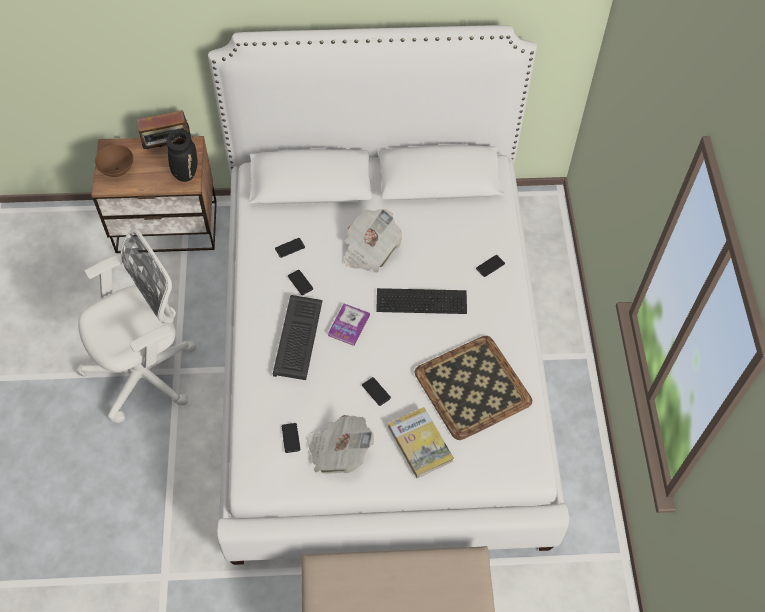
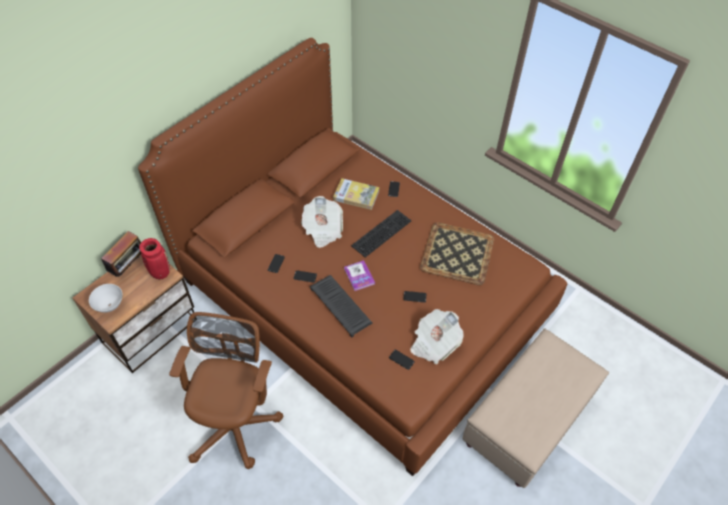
camera: 45 degrees left, 5 degrees down
(118, 170) = (110, 305): brown bowl -> white bowl
(147, 372) = (236, 422): white office chair -> brown office chair
(185, 173) = (160, 272): black vase -> red vase
(380, 360) = (362, 298): white bed -> brown bed
(420, 443) = (467, 302): book -> book (356, 195)

